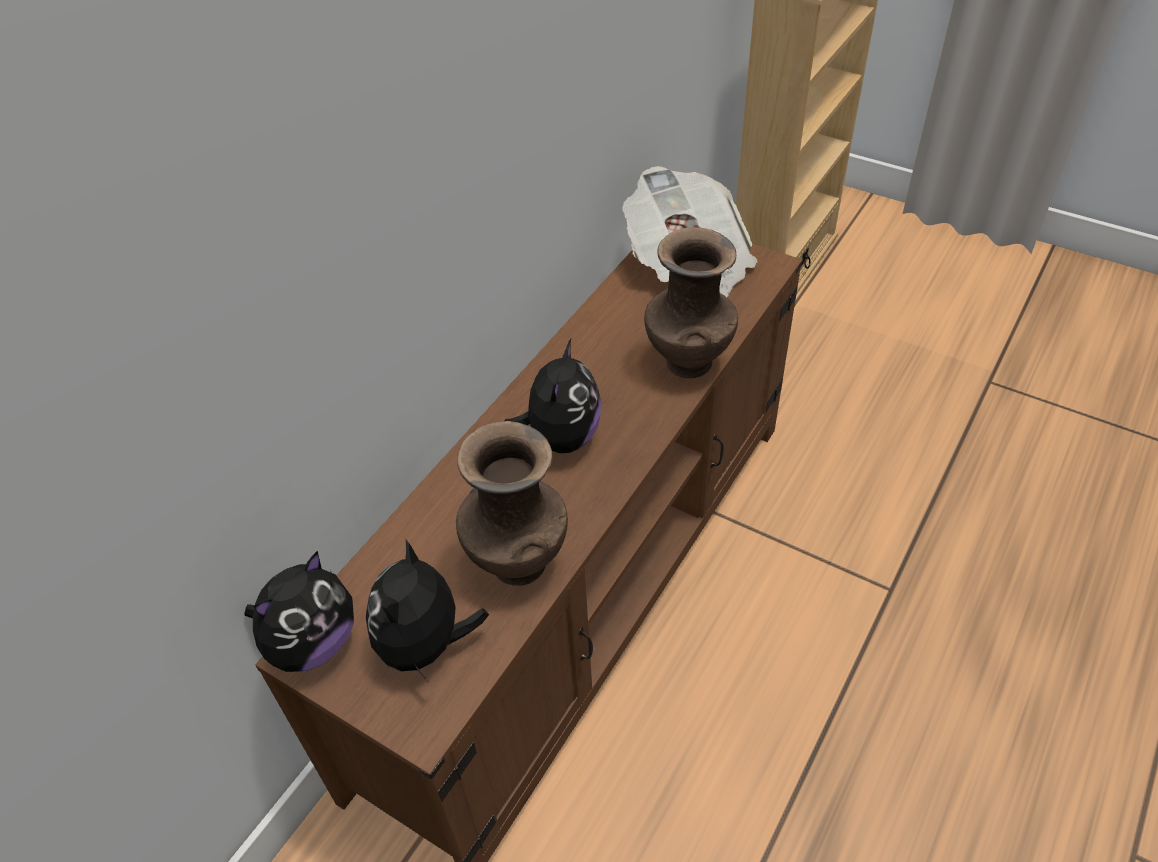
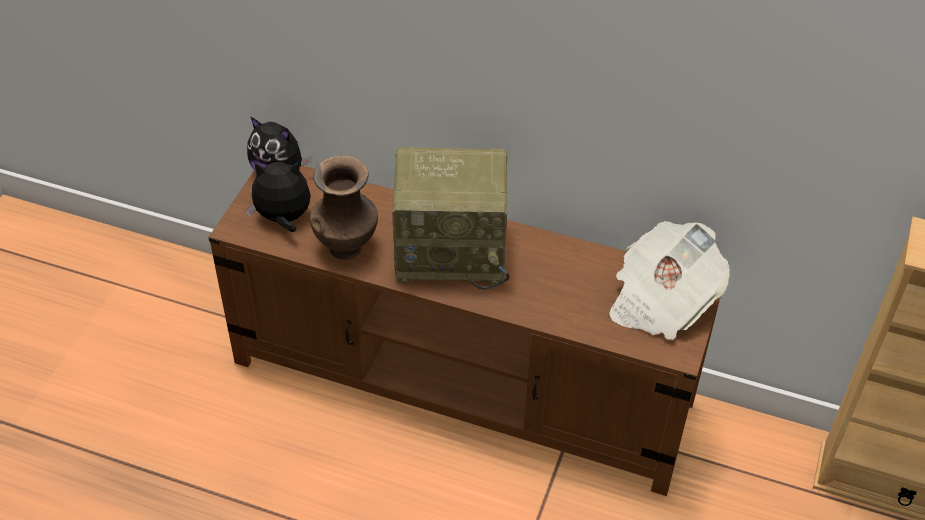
camera: 75 degrees right, 0 degrees up
(561, 437) = (452, 251): plush toy -> radio
(687, 361) = (546, 310): brown vase -> none

